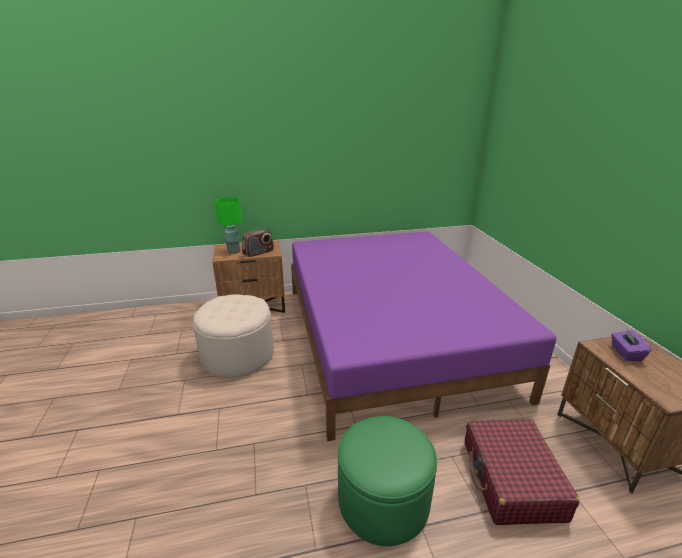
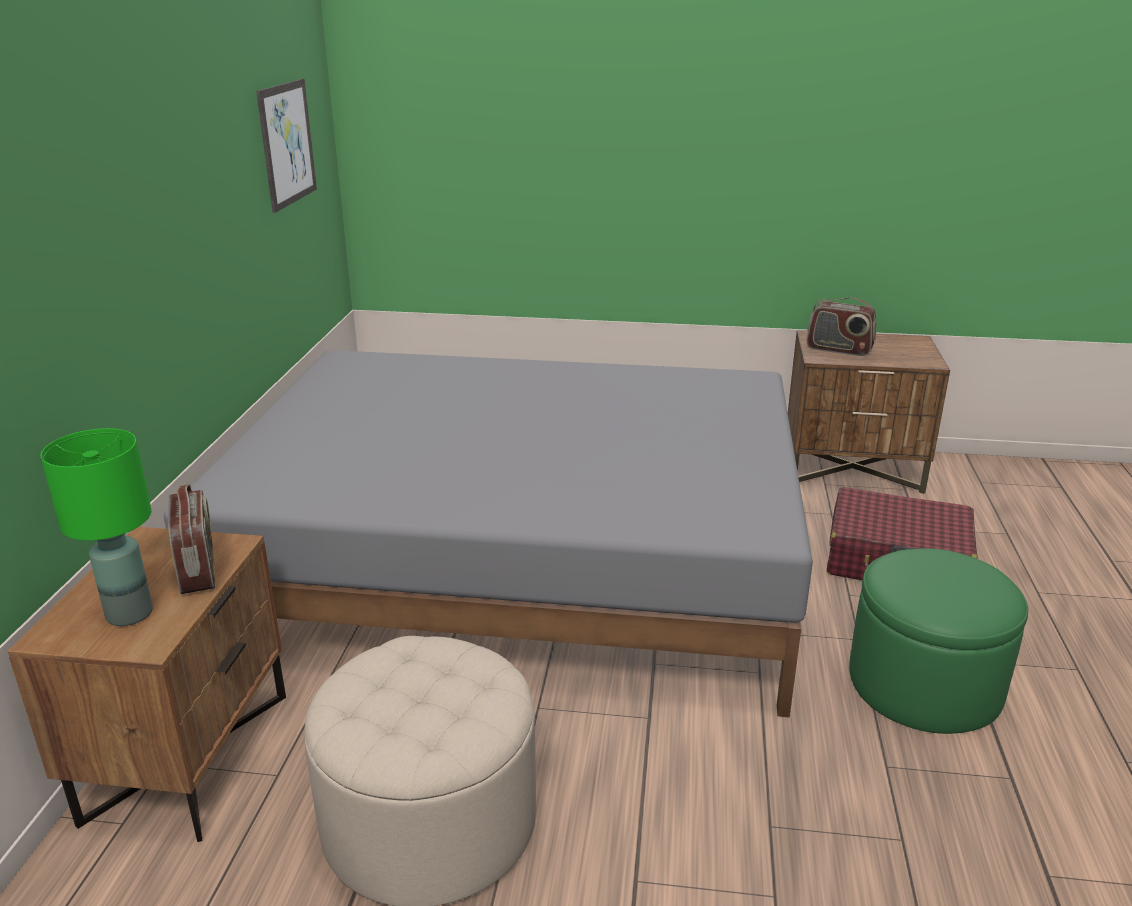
camera: 70 degrees left, 0 degrees up
(391, 336) = (518, 563): purple bed -> grey bed
(431, 143) = (287, 143): none -> picture
(625, 353) = (838, 349): purple tissue box -> radio

